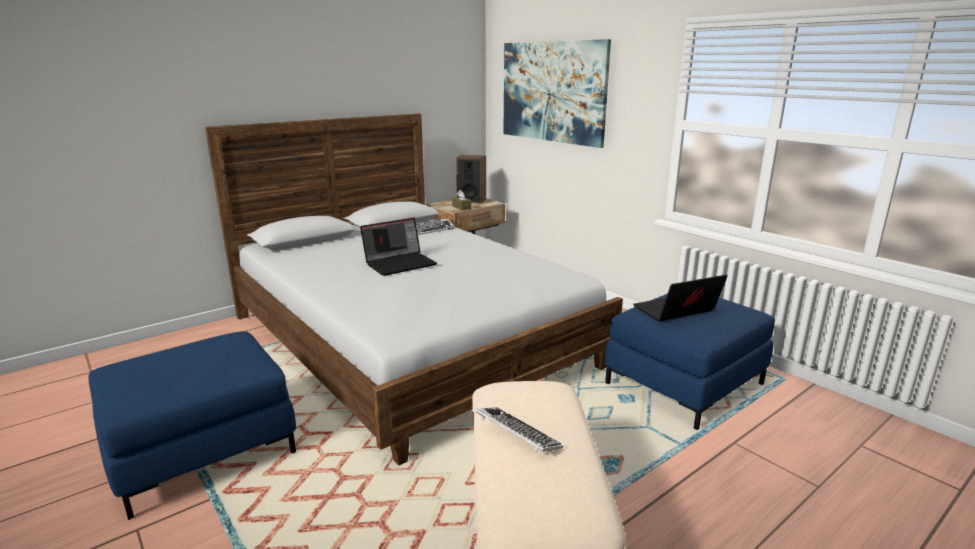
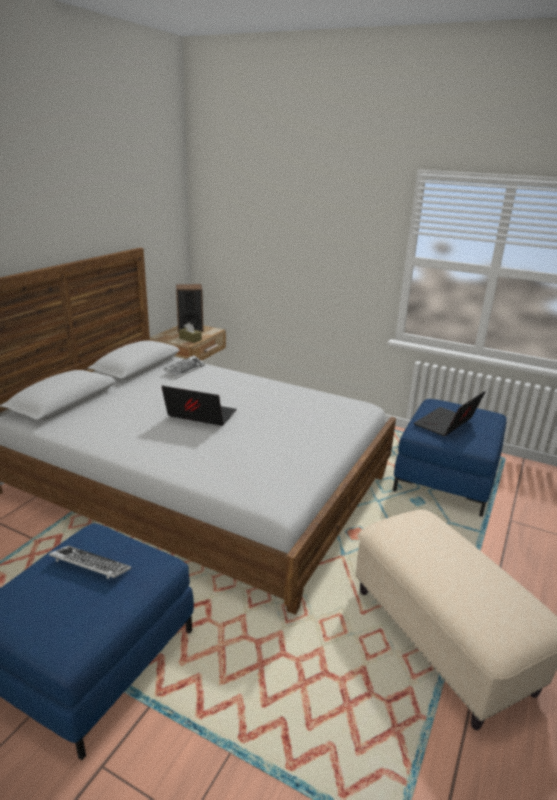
camera: 25 degrees left, 5 degrees up
(400, 263) = (199, 416): laptop -> laptop turned 105 degrees counterclockwise
(517, 434) = (444, 568): keyboard -> keyboard (90, 566)
(552, 92) = (273, 224): picture -> none

